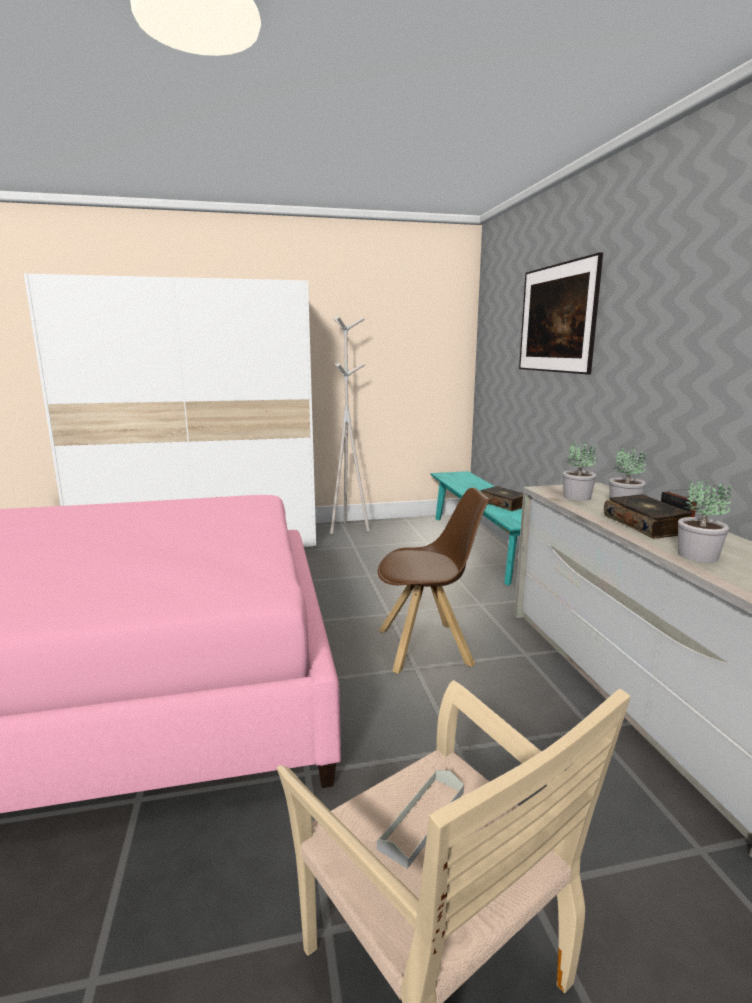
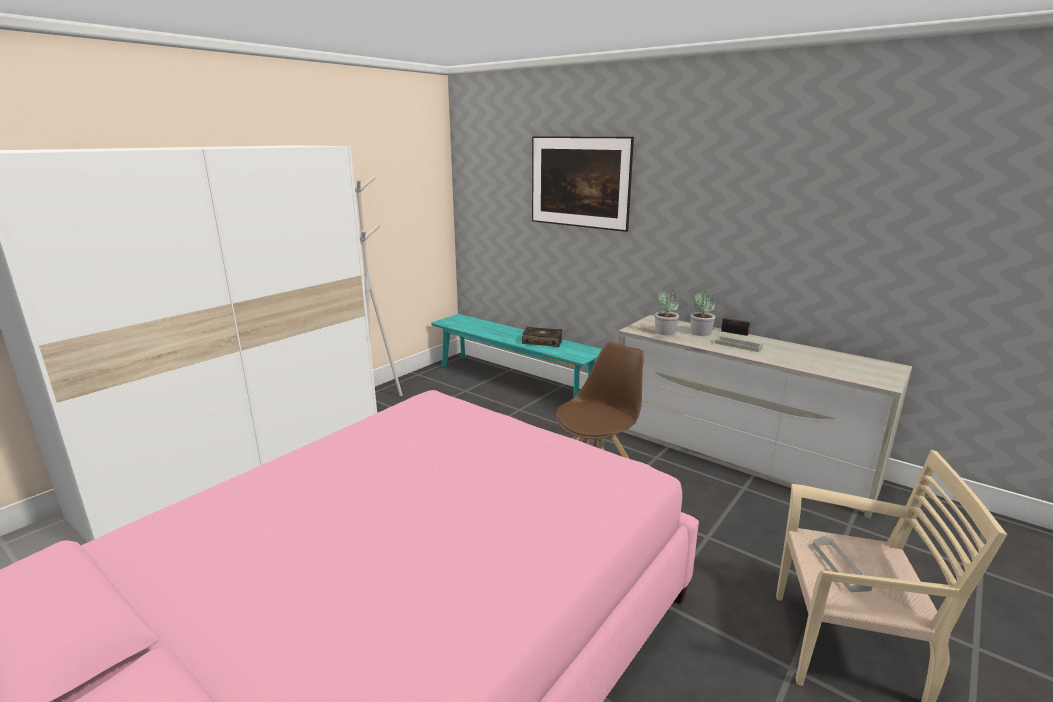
camera: 40 degrees left, 5 degrees up
(646, 525) = (738, 345): book -> grey tray
(698, 556) = (795, 361): potted plant -> none

